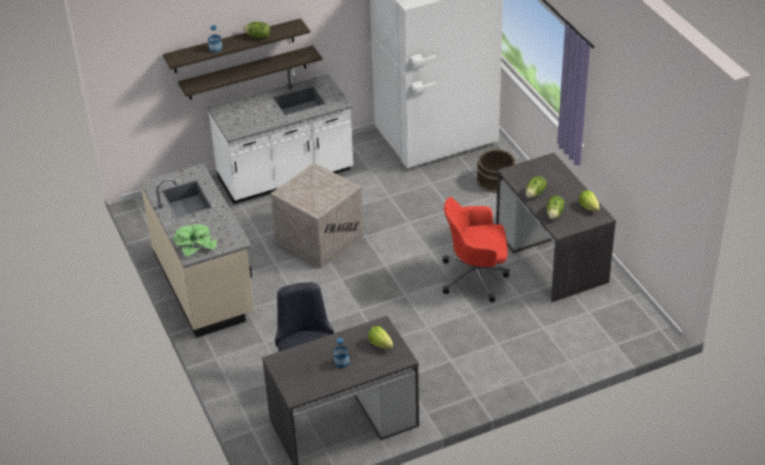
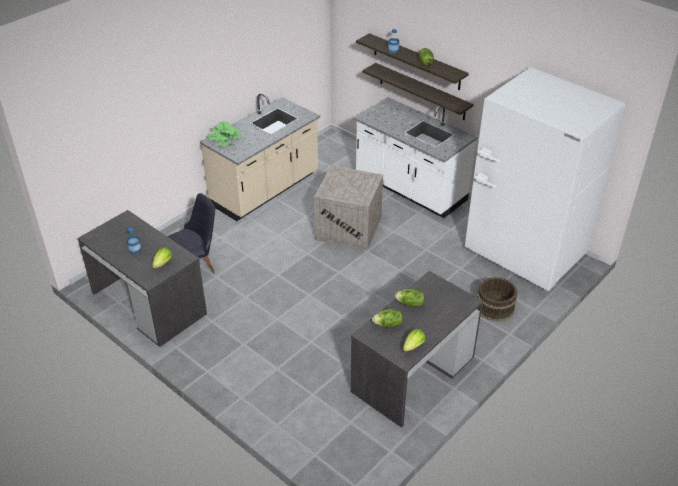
camera: 65 degrees right, 0 degrees up
(476, 277) = (355, 331): red office chair -> none

